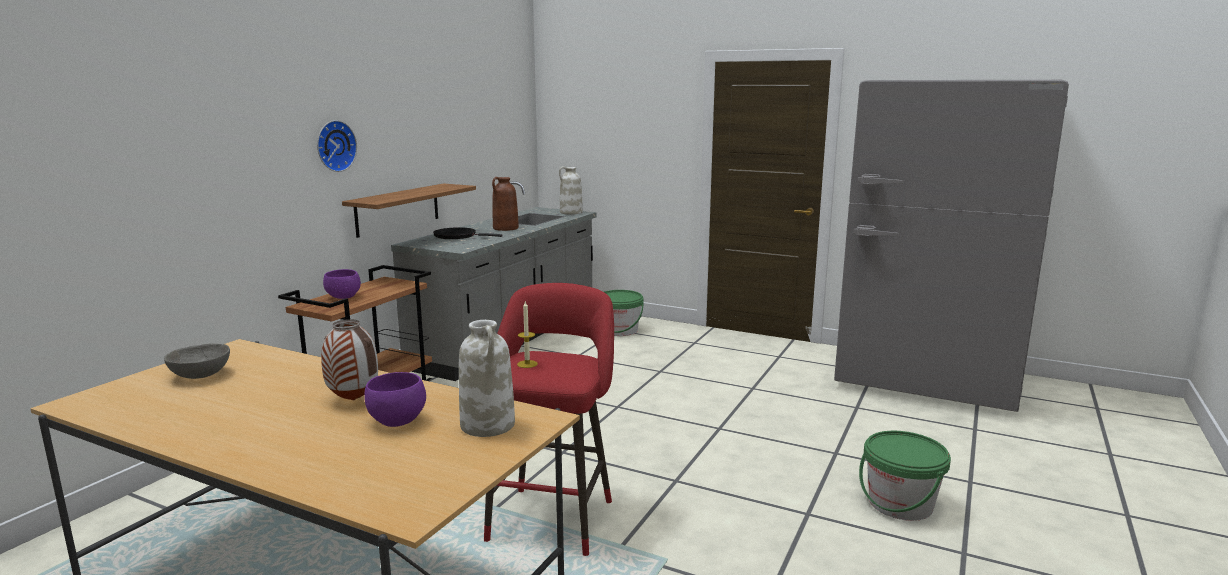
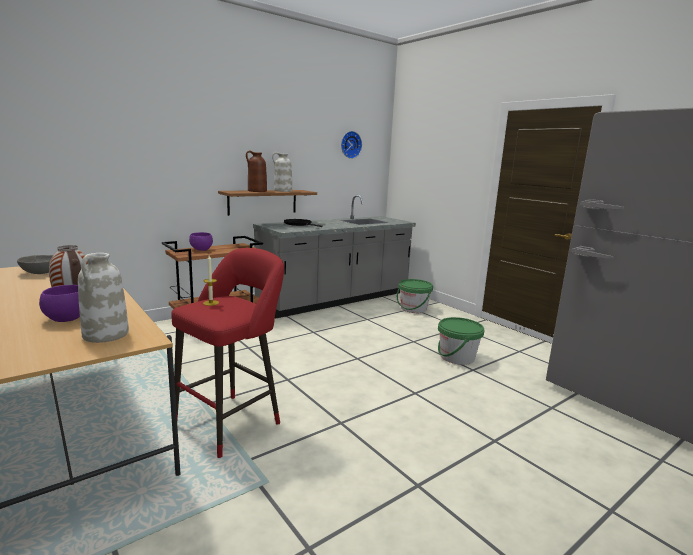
camera: 25 degrees right, 0 degrees up
(334, 146) = (215, 154): wall clock -> wall clock (350, 144)
(505, 228) = (337, 224): brown vase -> brown vase (257, 191)
(571, 212) = (397, 221): white vase -> white vase (282, 191)
(900, 504) = (514, 507): green bucket -> green bucket (457, 357)

